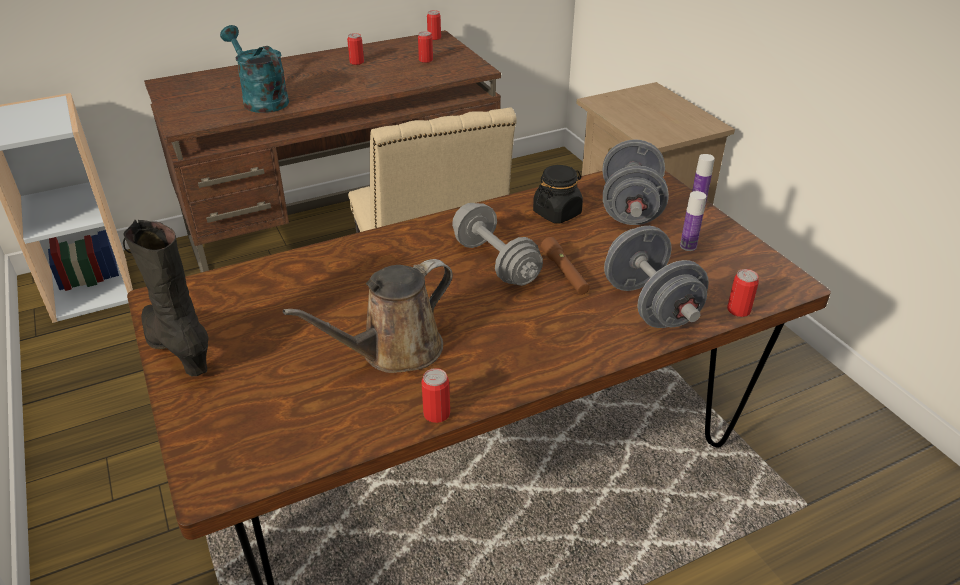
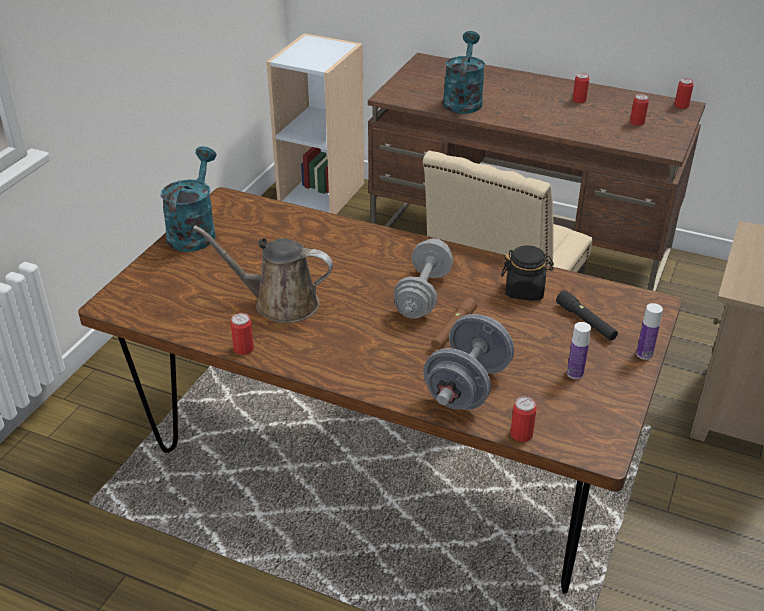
camera: 50 degrees right, 0 degrees up
(178, 348) = (194, 231): black boot -> turquoise watering can
(630, 208) = (586, 322): grey dumbbell -> black flashlight

